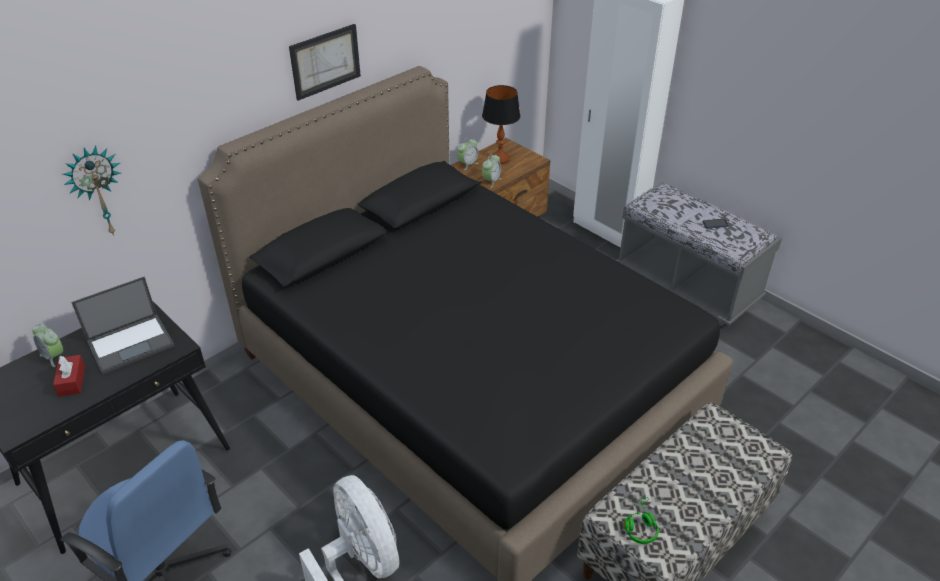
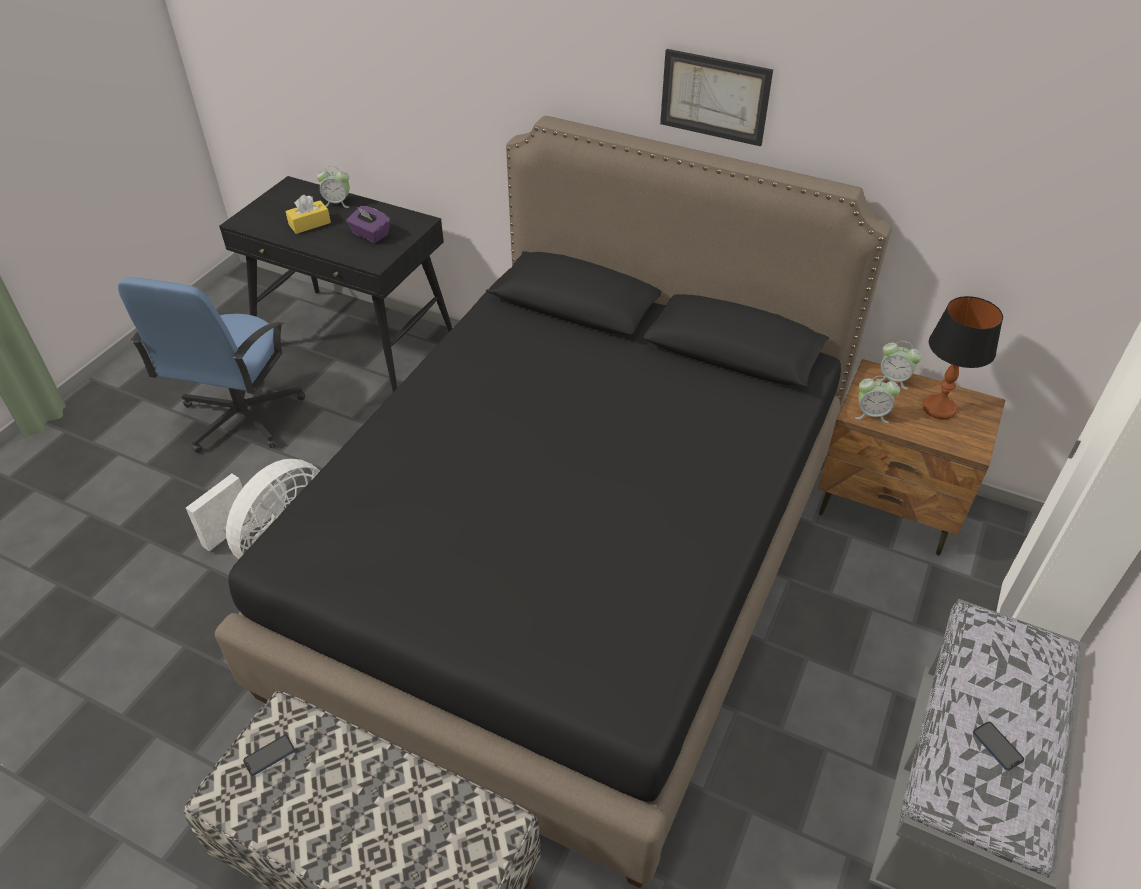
camera: 70 degrees right, 5 degrees up
(54, 356) = (337, 203): alarm clock -> alarm clock turned 105 degrees counterclockwise
(72, 381) = (309, 224): red tissue box -> yellow tissue box
(97, 191) = (425, 84): wall clock -> none
(131, 343) = (370, 234): laptop -> purple tissue box
(640, 526) = (269, 756): green headphones -> phone

